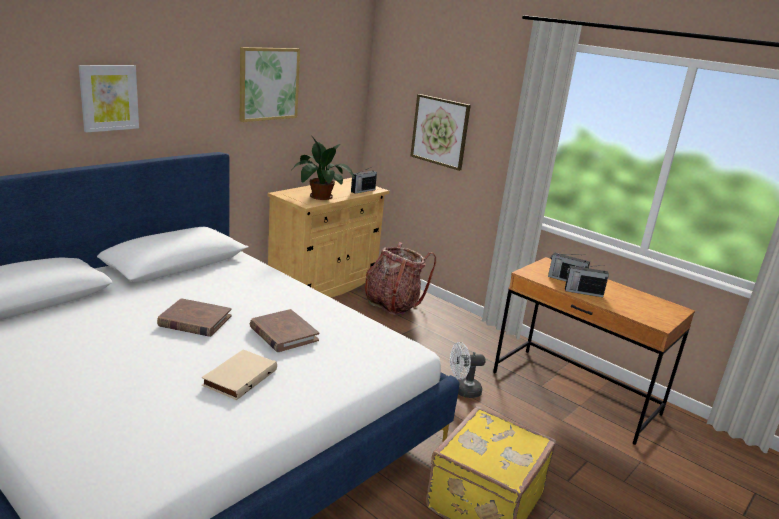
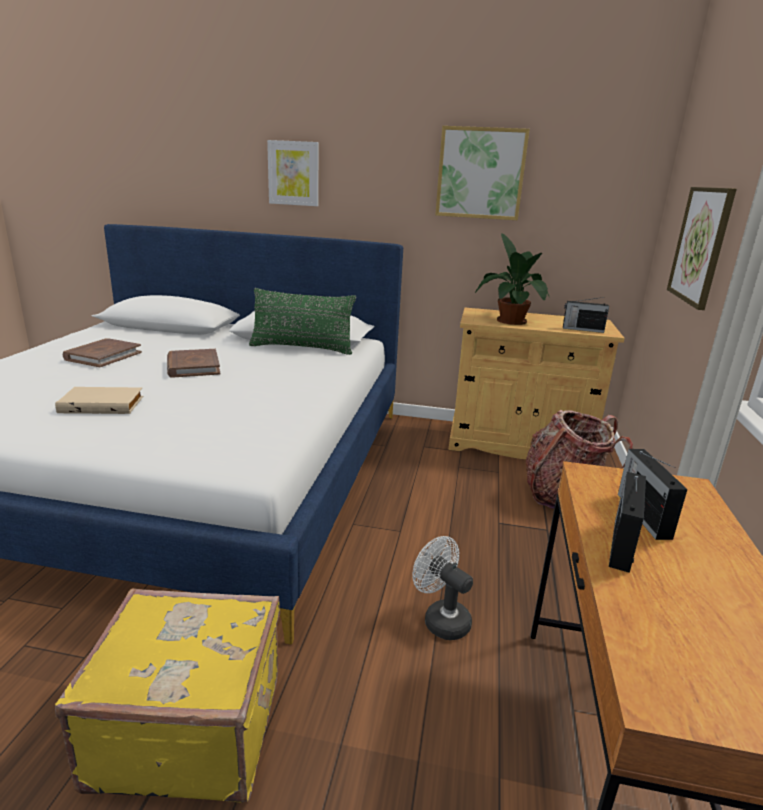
camera: 60 degrees right, 0 degrees up
(205, 270) = (302, 348): none -> green pillow
(283, 334) = (209, 399): brown book -> brown book (103, 356)
(582, 292) = (622, 543): radio -> radio turned 45 degrees clockwise

